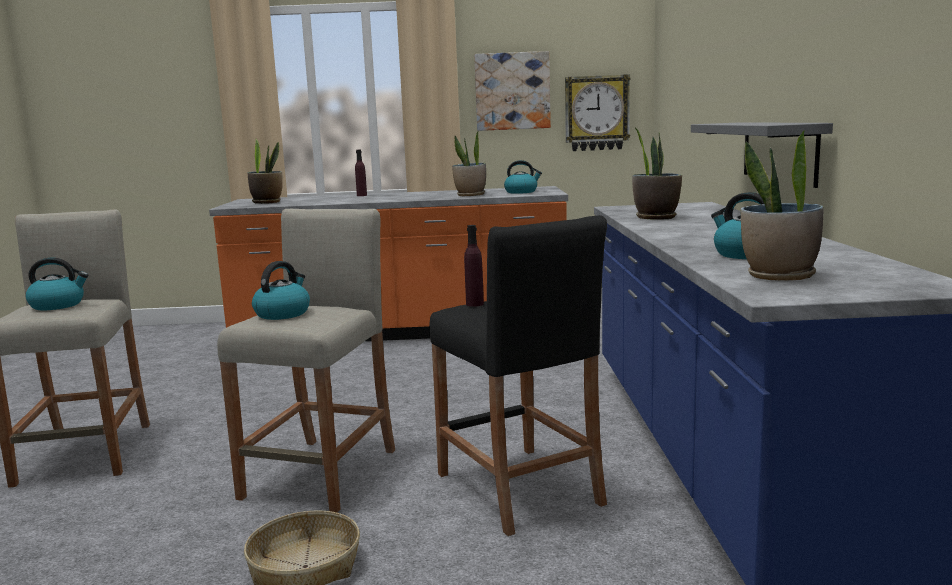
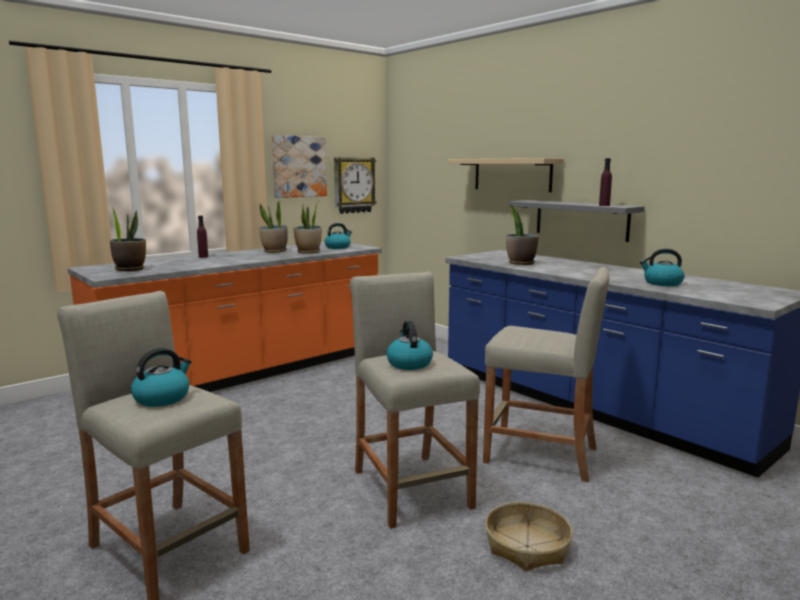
camera: 40 degrees left, 0 degrees up
(474, 304) = (507, 334): purple bottle -> purple bottle (604, 205)
(518, 488) = (541, 455): black stool -> beige stool
(729, 84) = (512, 174): none -> beige shelf
(779, 276) = (723, 294): potted plant -> potted plant (274, 251)

